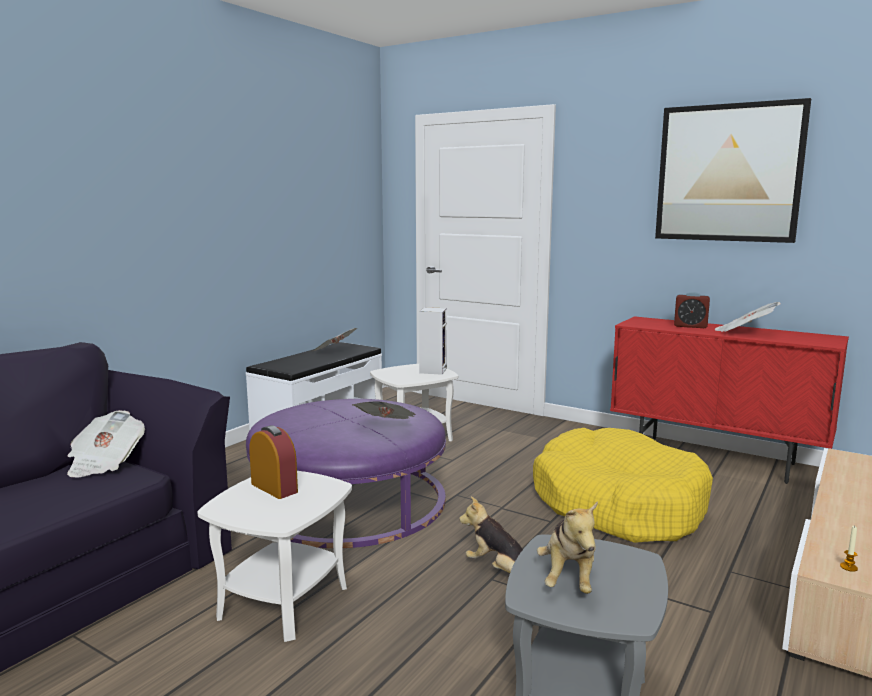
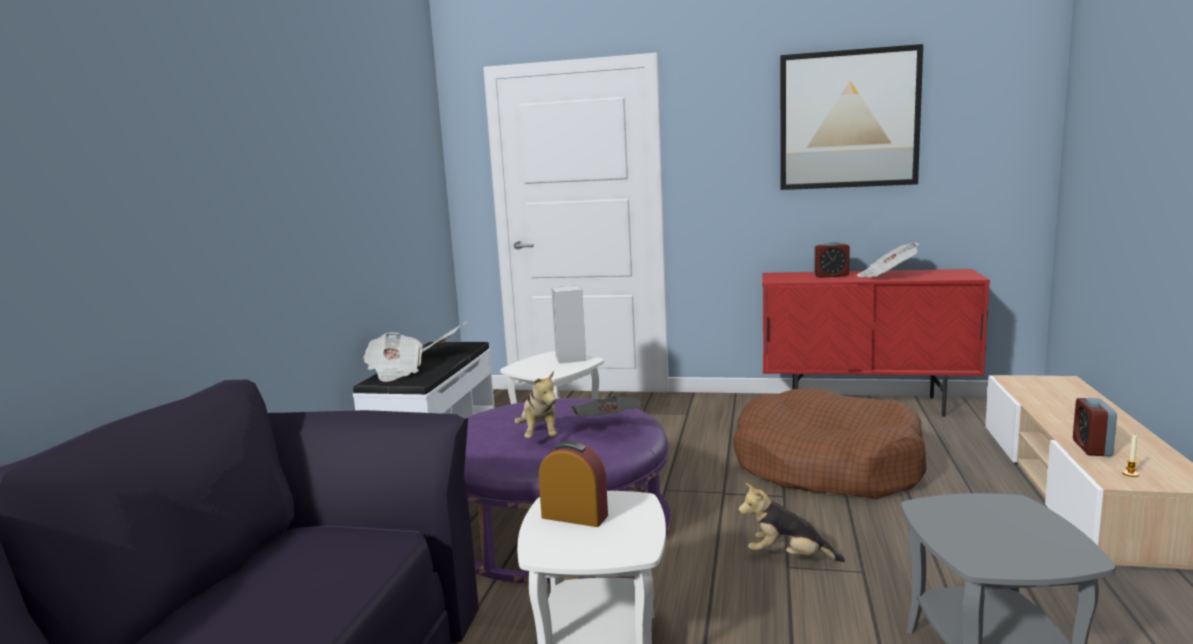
camera: 20 degrees left, 0 degrees up
(105, 463) = (316, 534): newspaper -> newspaper (394, 372)
(569, 578) = (985, 535): plush toy -> plush toy (540, 435)
(617, 504) = (826, 466): yellow dog bed -> brown dog bed
(840, 535) = (1092, 448): none -> alarm clock

